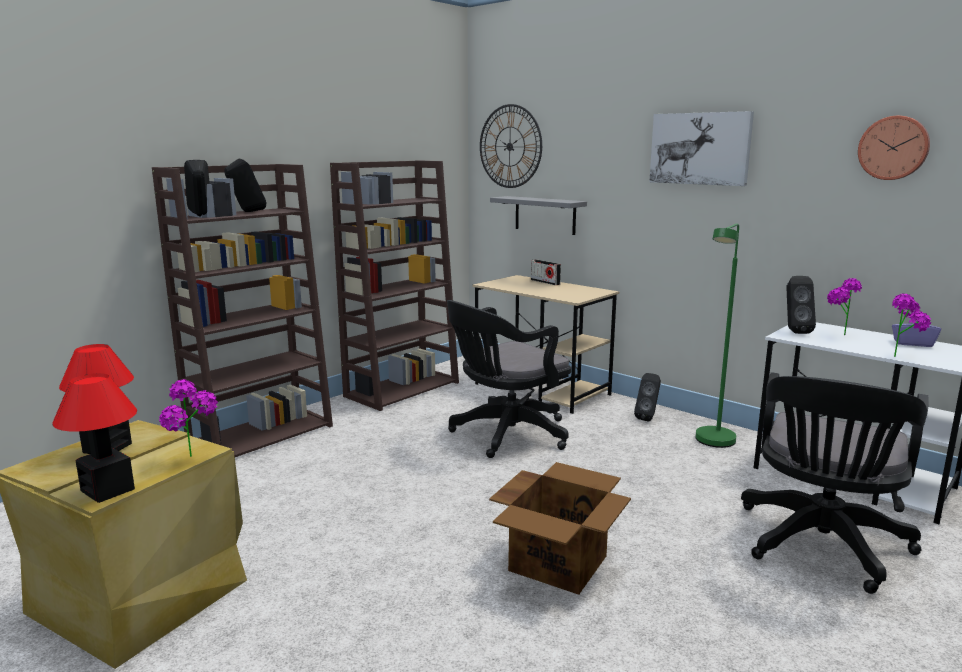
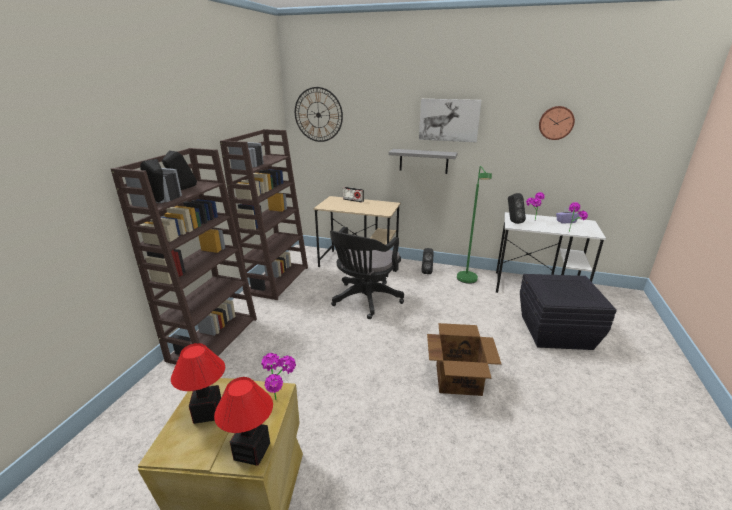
camera: 25 degrees left, 10 degrees up
(545, 215) = (347, 158): grey shelf -> grey shelf (423, 161)
(821, 546) = (554, 331): black office chair -> black storage box

